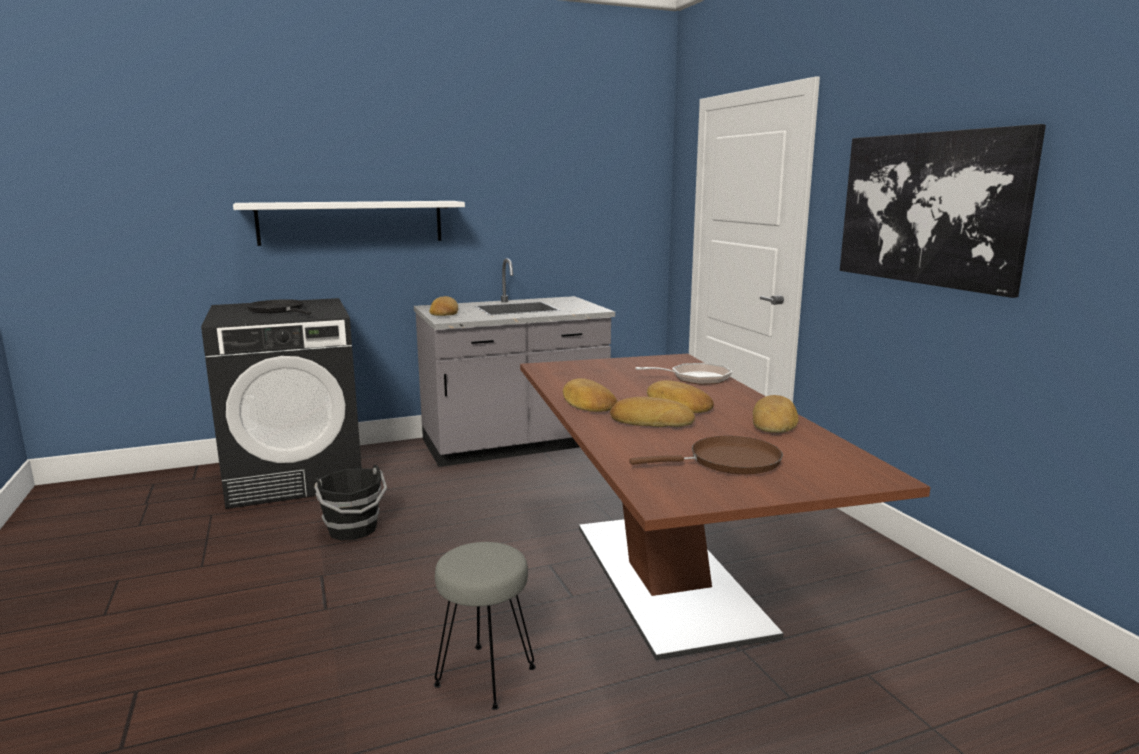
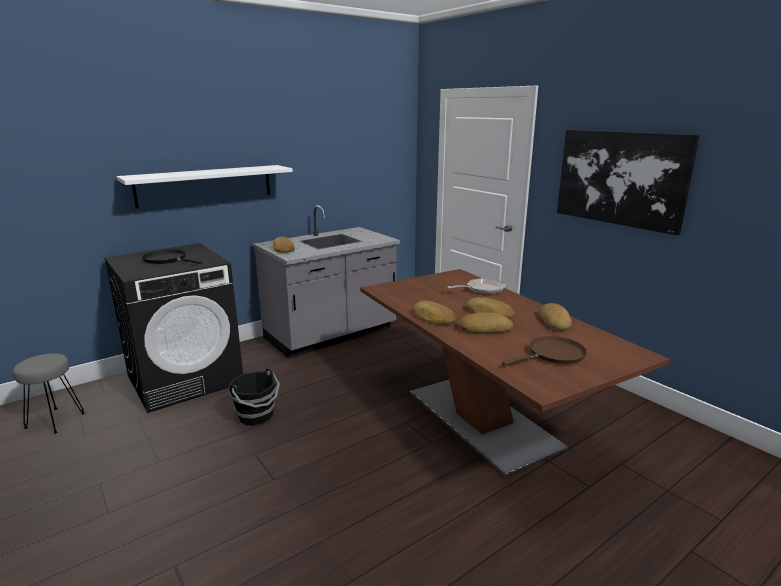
camera: 15 degrees left, 5 degrees up
(484, 676) = (409, 507): grey stool -> grey stool (55, 420)

